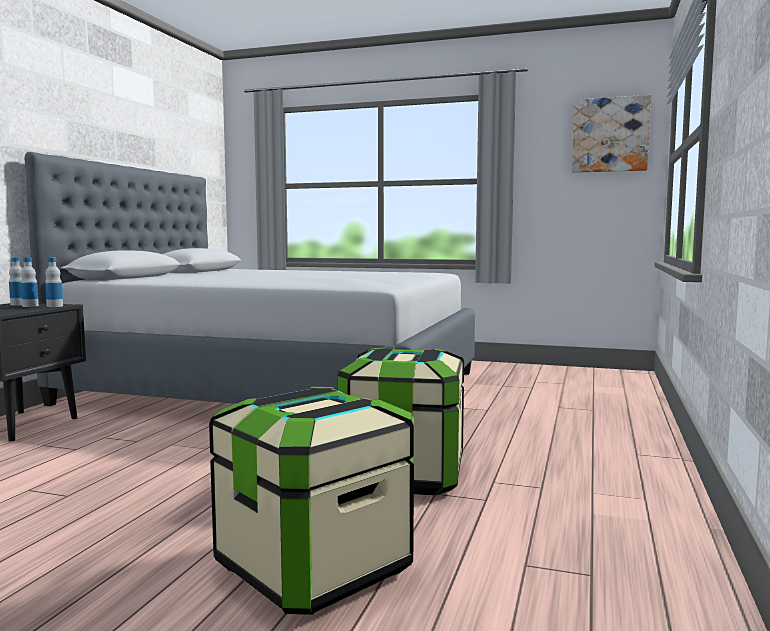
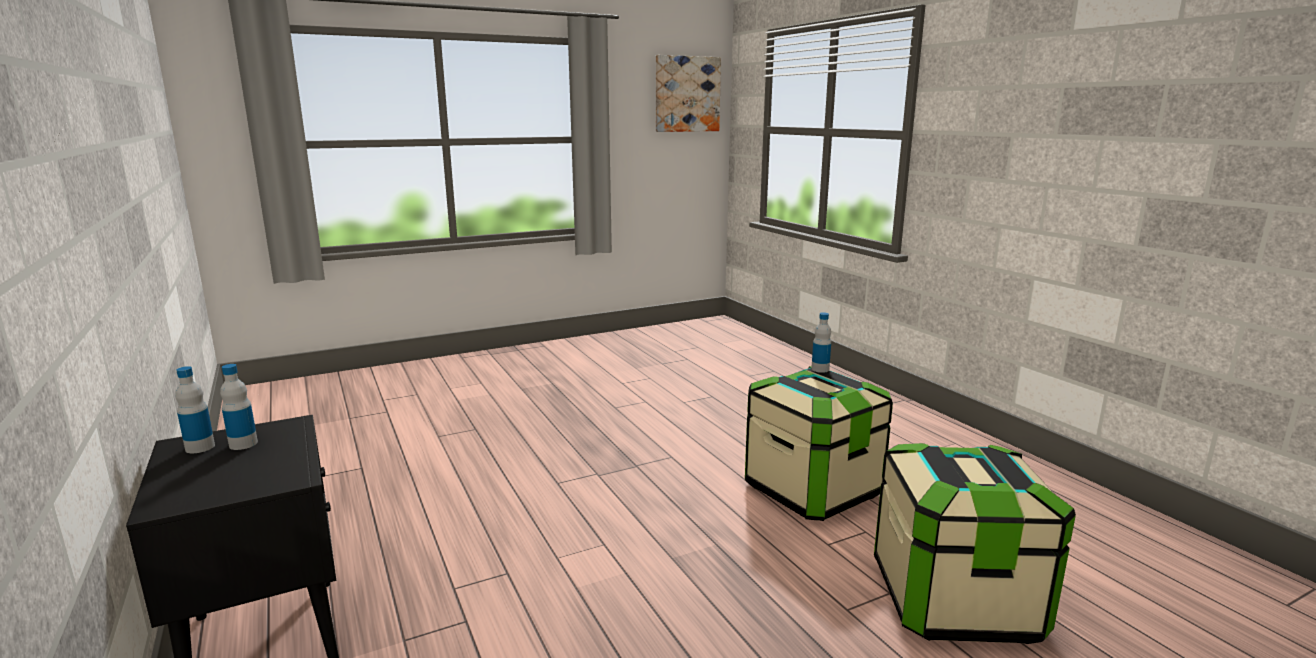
camera: 45 degrees left, 10 degrees up
(54, 306) = (294, 432): bottle -> bottle (820, 369)
(279, 387) = (468, 435): grey bed -> none

